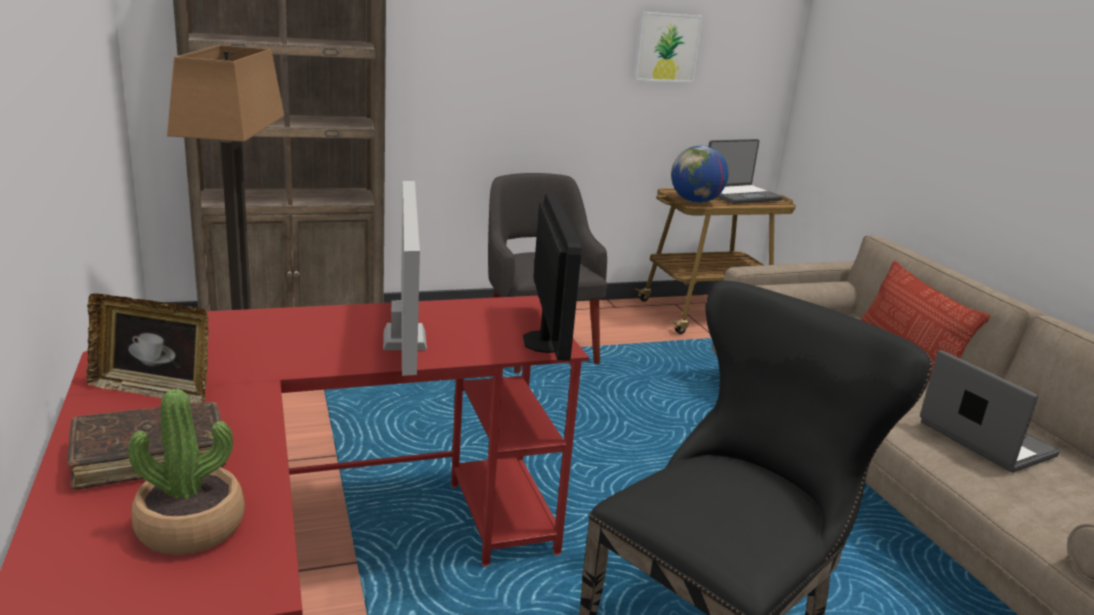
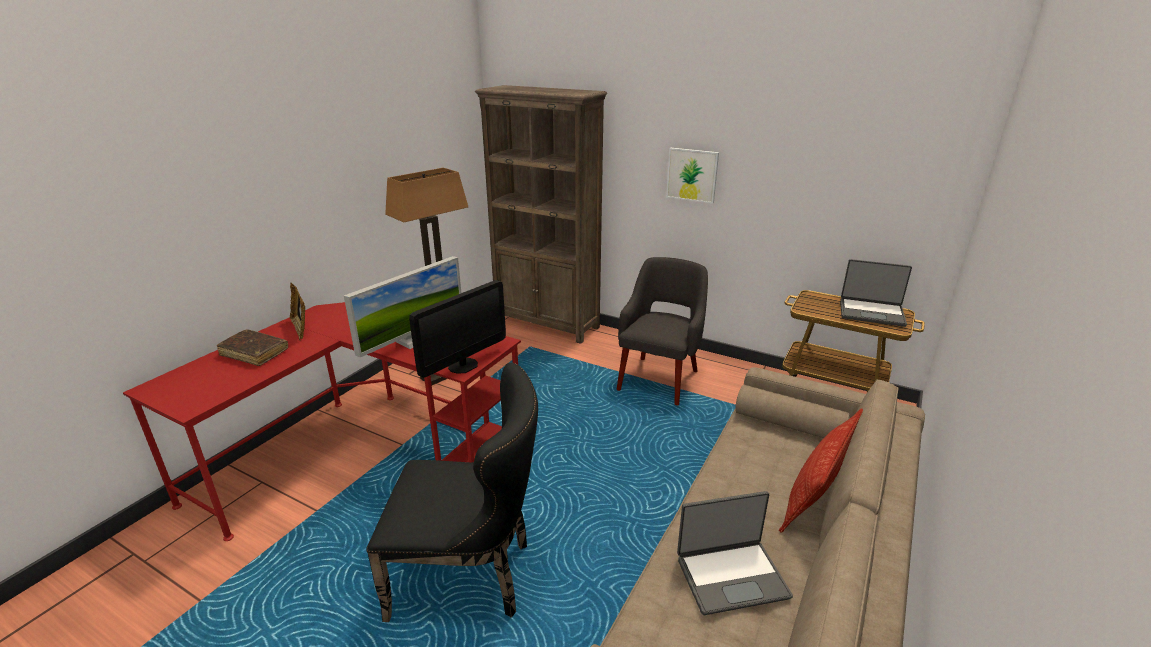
camera: 50 degrees right, 5 degrees up
(191, 527) = (216, 382): potted plant -> none
(667, 47) = (826, 175): picture -> picture (692, 175)
(695, 201) = (809, 308): globe -> none
(984, 440) = (731, 576): laptop -> laptop turned 60 degrees clockwise

